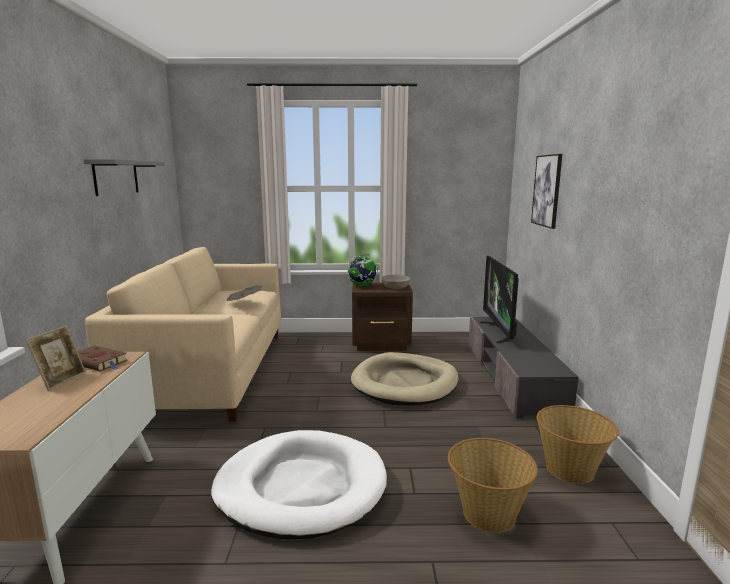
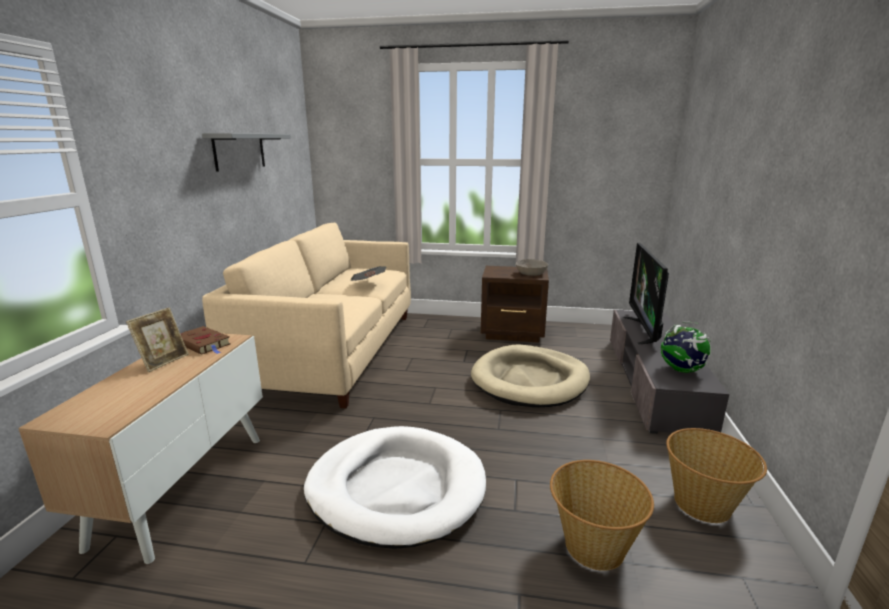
camera: 10 degrees right, 5 degrees up
(362, 286) = (495, 270): globe -> globe (681, 370)
(547, 190) = (715, 169): picture -> none

